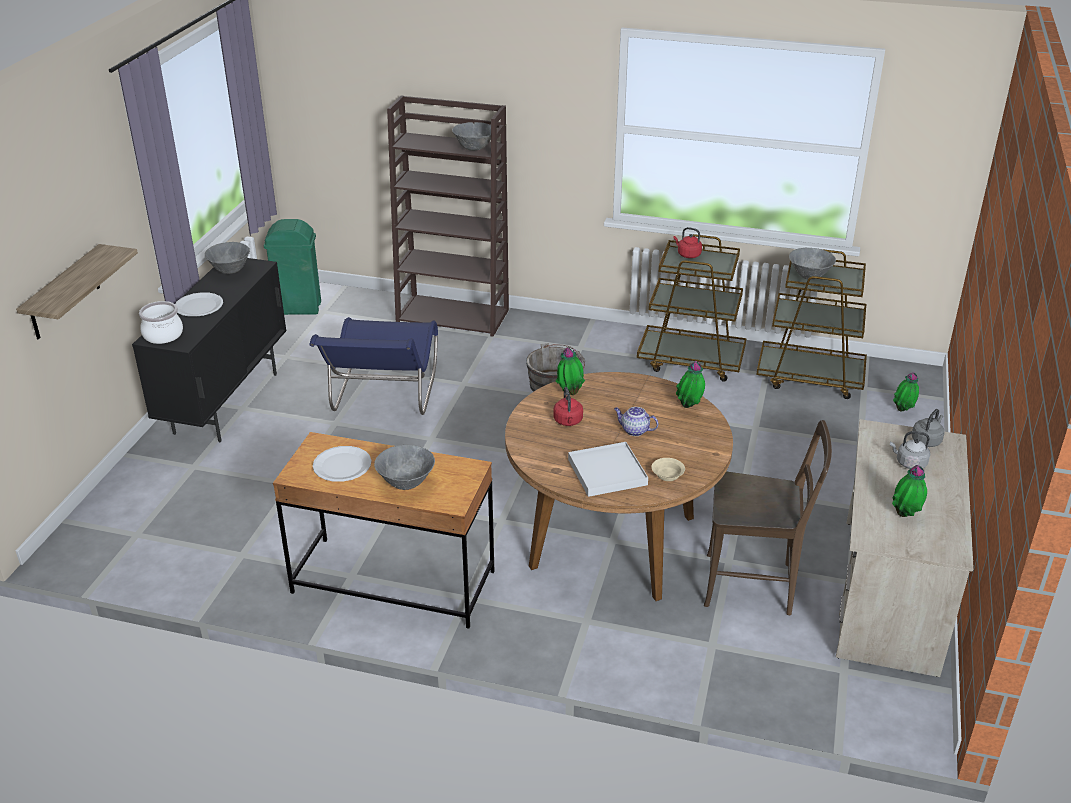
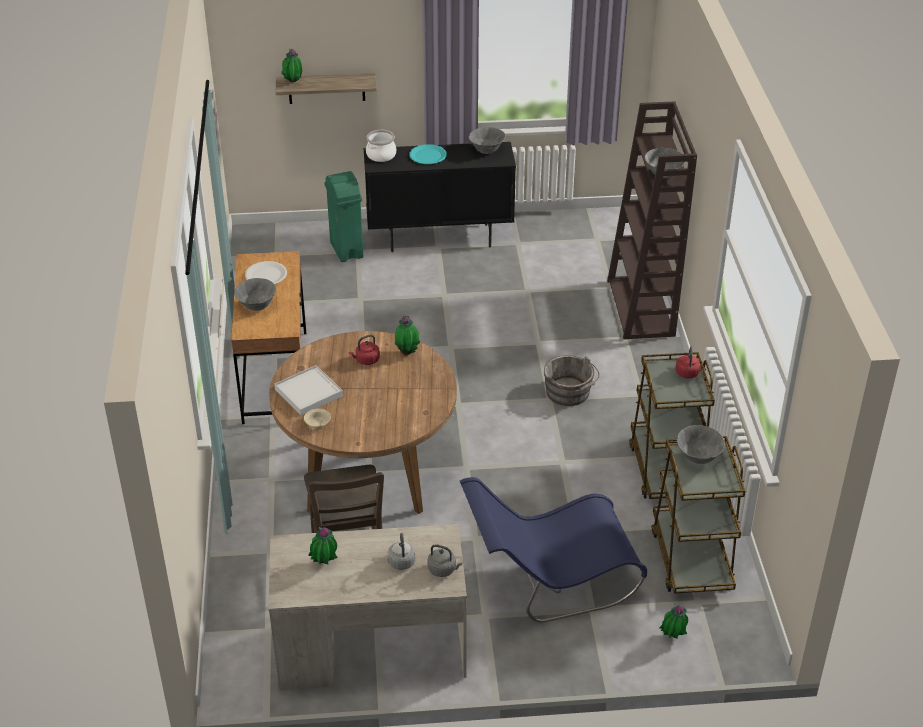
camera: 70 degrees right, 5 degrees up
(199, 306) = (428, 155): white plate -> turquoise plate
(299, 308) = (592, 226): green trash can -> green trash can (346, 250)
(383, 399) = (489, 308): blue chair -> blue chair (550, 582)
(634, 430) = (370, 395): teapot -> none
(689, 407) = (418, 419): potted plant -> potted plant (293, 83)

